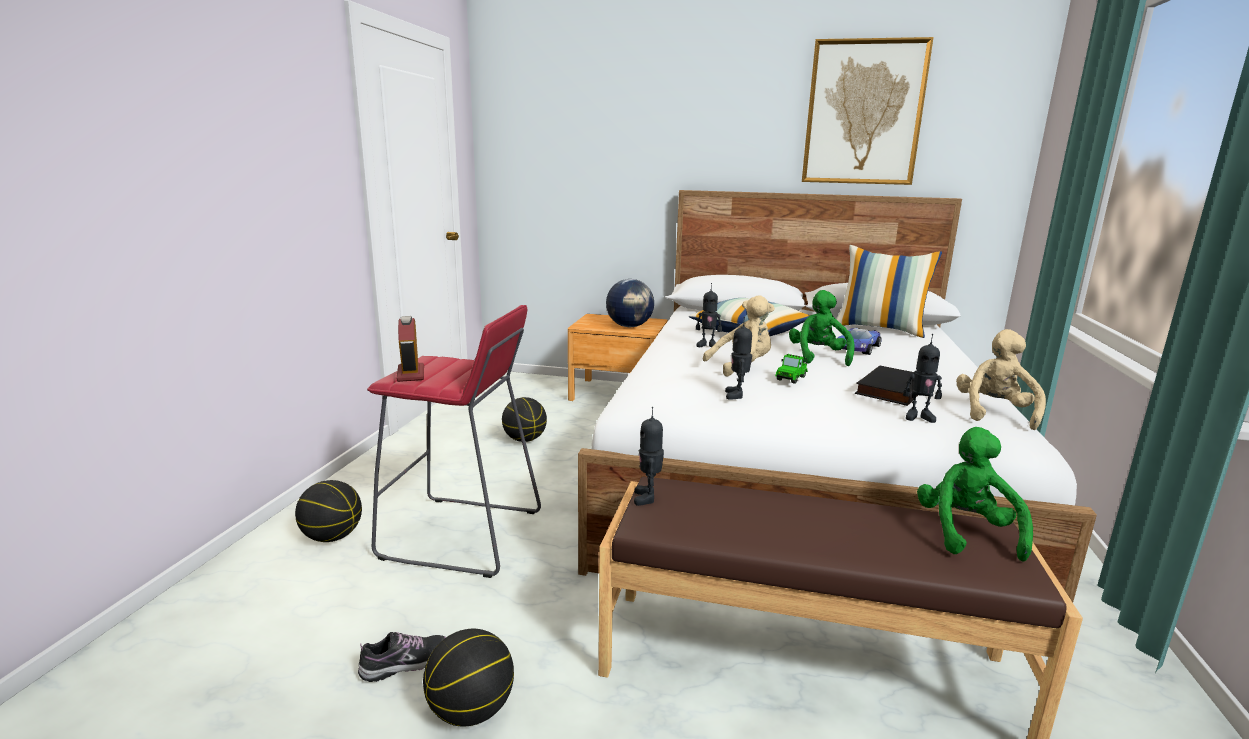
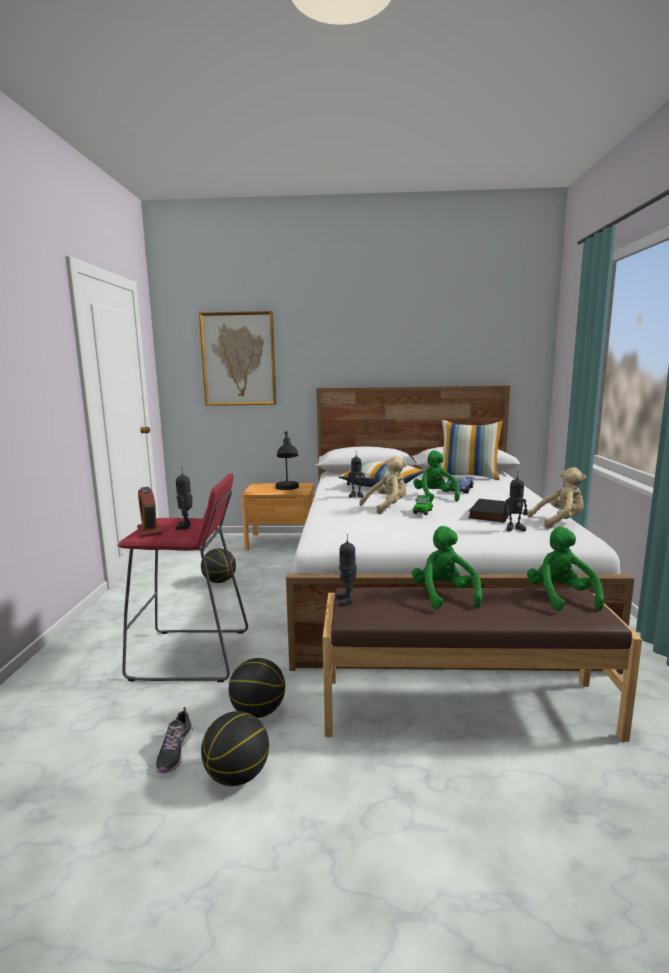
camera: 10 degrees left, 5 degrees down
(332, 537) = (85, 669): basketball -> basketball (258, 711)
(405, 663) = (174, 751): shoe -> shoe turned 135 degrees clockwise
(629, 326) = (288, 489): globe -> black table lamp
(737, 395) = (391, 525): toy robot -> toy robot (185, 526)
(788, 507) = (444, 596): none -> green plush toy
(863, 113) = (440, 330): picture -> picture (238, 359)
(994, 413) = (559, 522): beige plush toy -> beige plush toy turned 75 degrees clockwise

